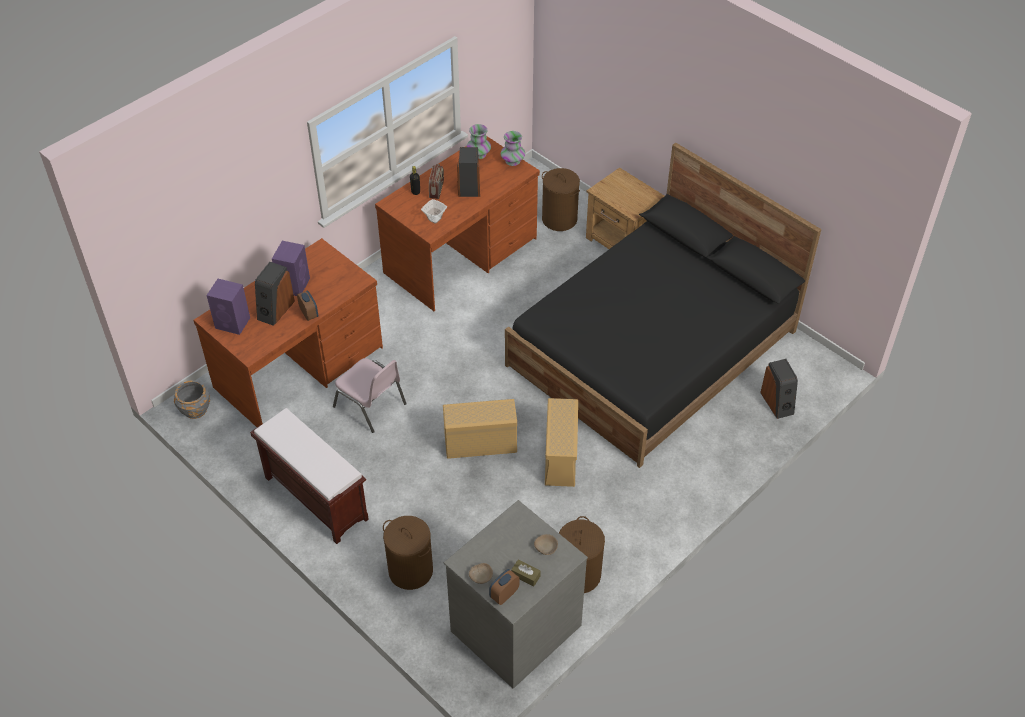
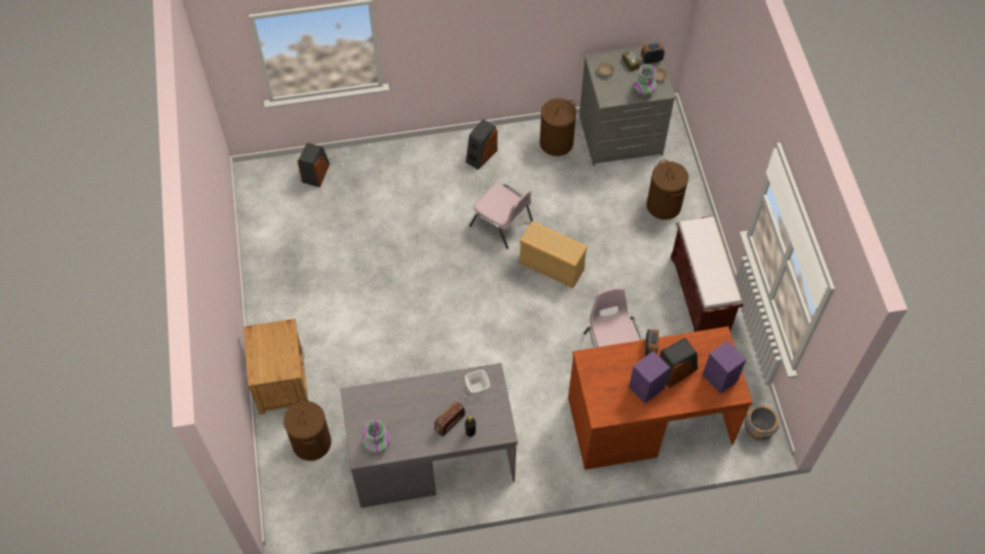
camera: 145 degrees left, 10 degrees up
(461, 256) = (431, 456): brown desk -> grey desk
(469, 185) = (416, 409): speaker -> speaker (481, 156)
(512, 161) = (354, 414): vase -> vase (644, 90)
(560, 456) = (502, 224): beige storage box -> pink chair
(653, 348) = (358, 266): black bed -> none

